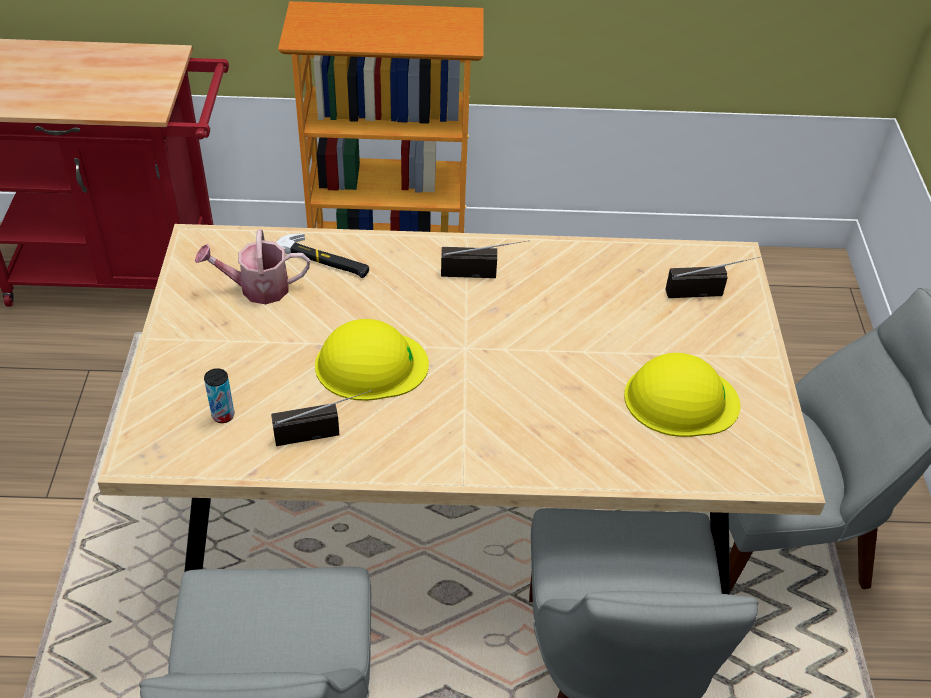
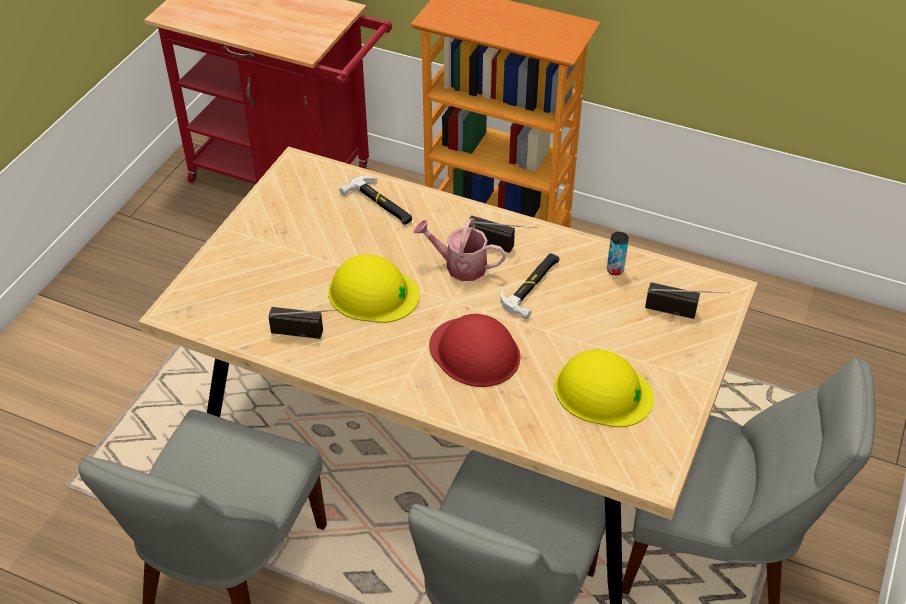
camera: 25 degrees right, 0 degrees up
(223, 415) = (246, 300): can -> can (615, 270)
(257, 288) = (321, 212): watering can -> watering can (460, 265)
(522, 397) = (475, 352): none -> red hard hat
(541, 307) = (533, 286): none -> hammer

